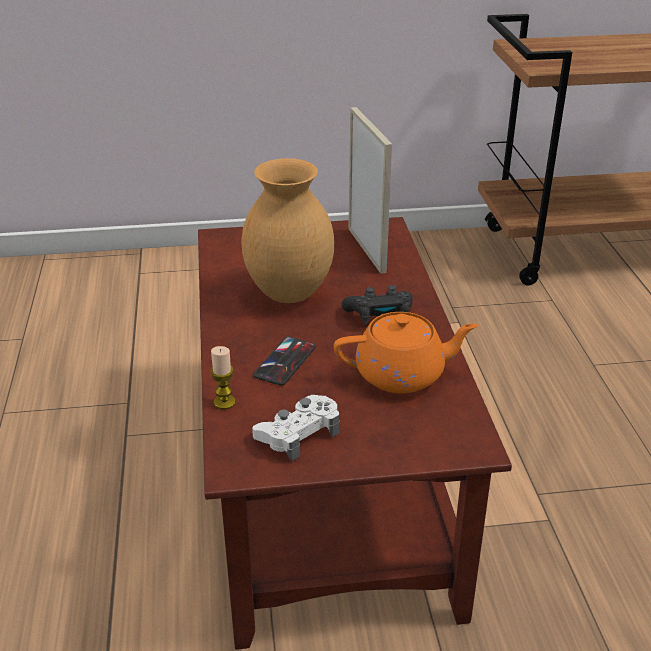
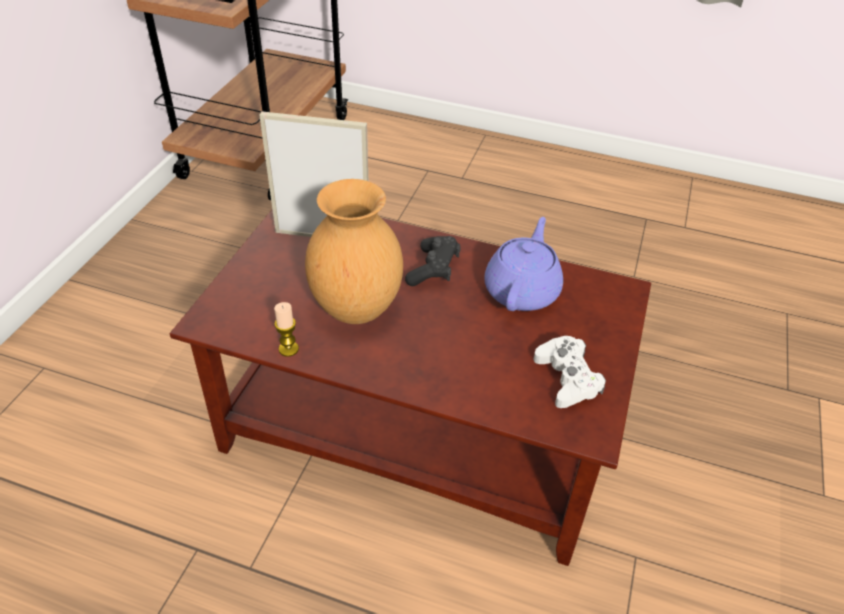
camera: 65 degrees left, 10 degrees up
(224, 402) = (500, 411): candle -> candle (288, 349)
(285, 361) = (462, 351): phone -> none
(402, 374) = (522, 290): orange teapot -> purple teapot

